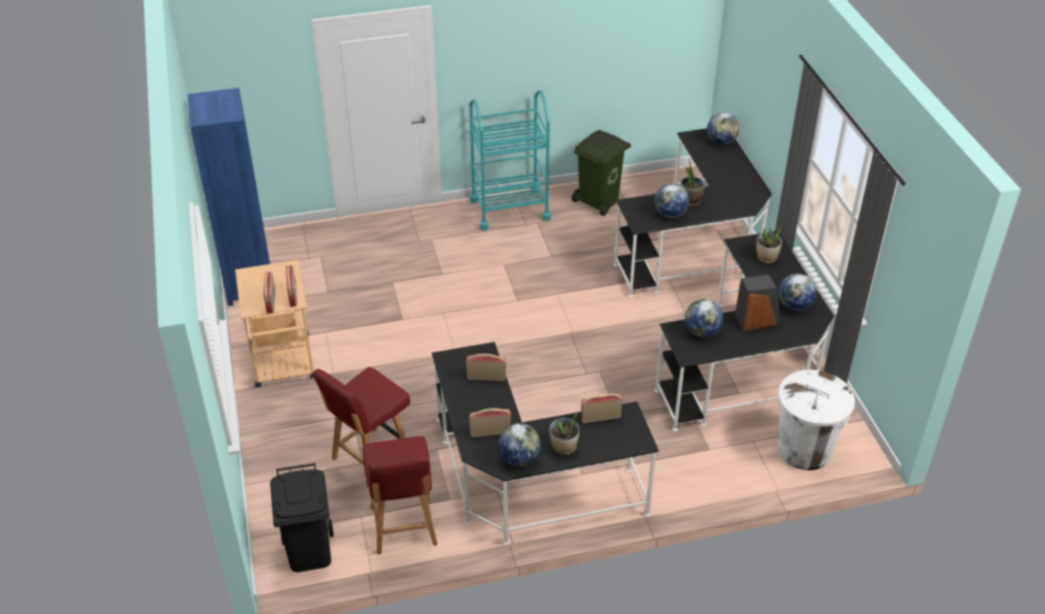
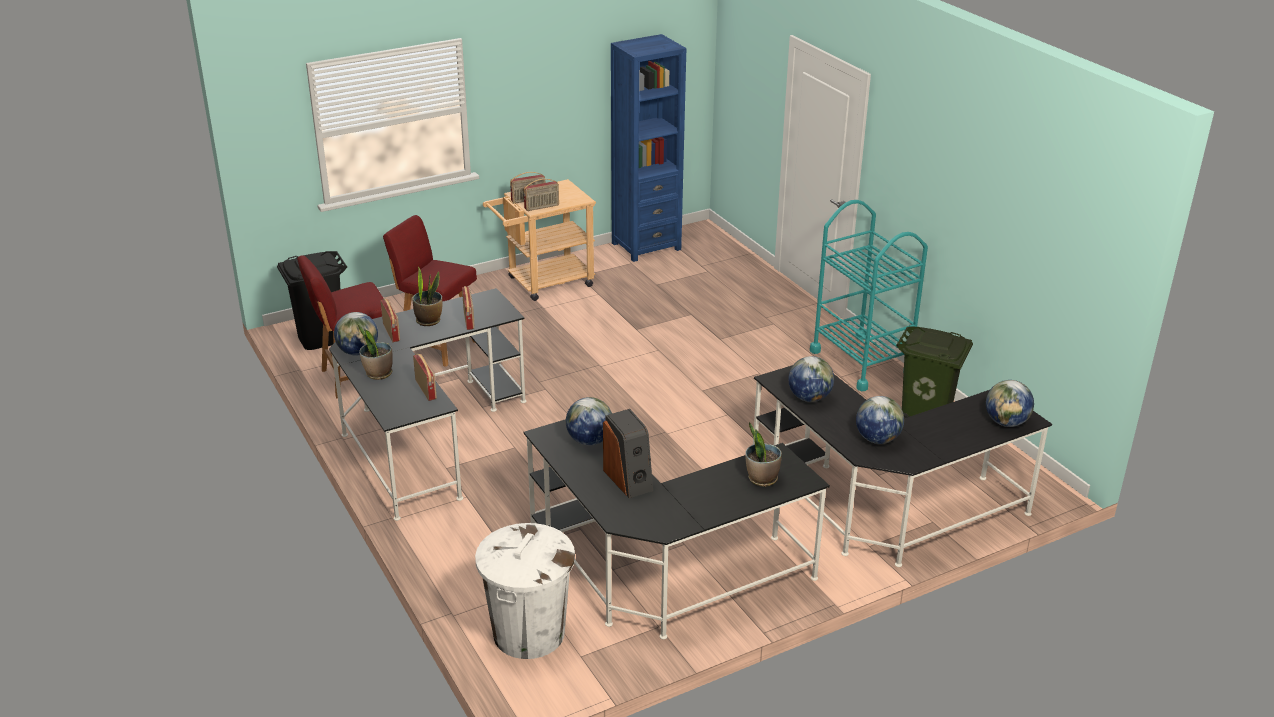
camera: 75 degrees right, 10 degrees down
(691, 200) = (849, 410): potted plant -> potted plant (428, 320)
(794, 306) = (671, 508): globe -> globe (877, 439)

